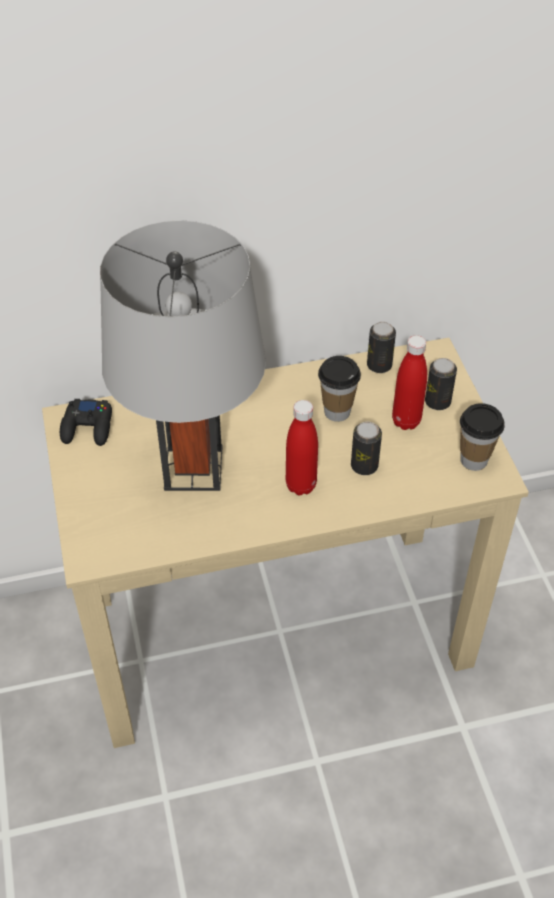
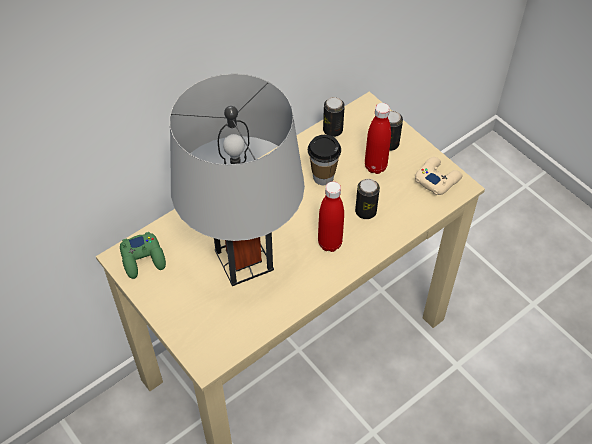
camera: 25 degrees left, 5 degrees up
(88, 427) = (143, 258): black game controller -> green game controller
(474, 460) = (437, 179): cup -> beige game controller

